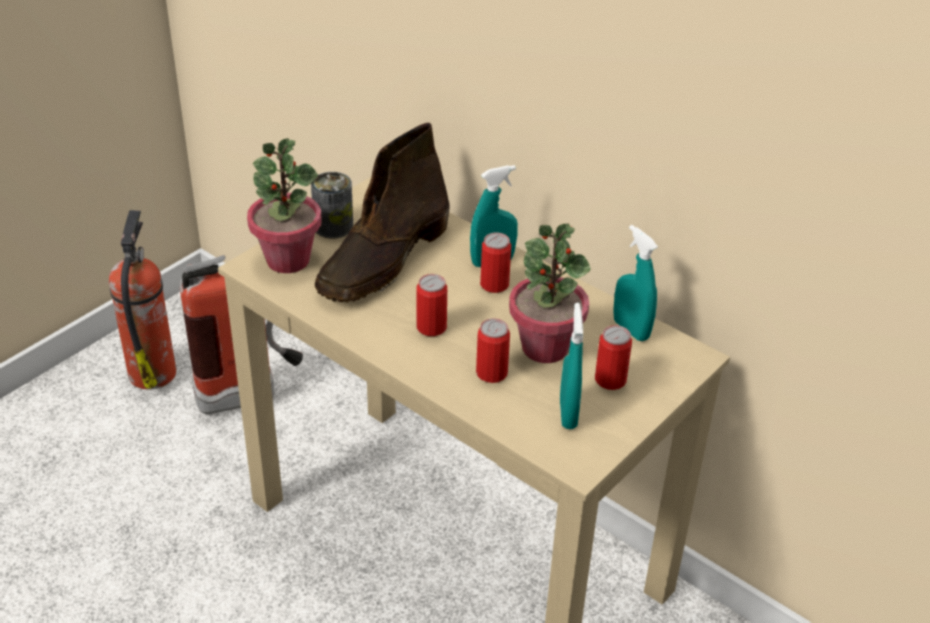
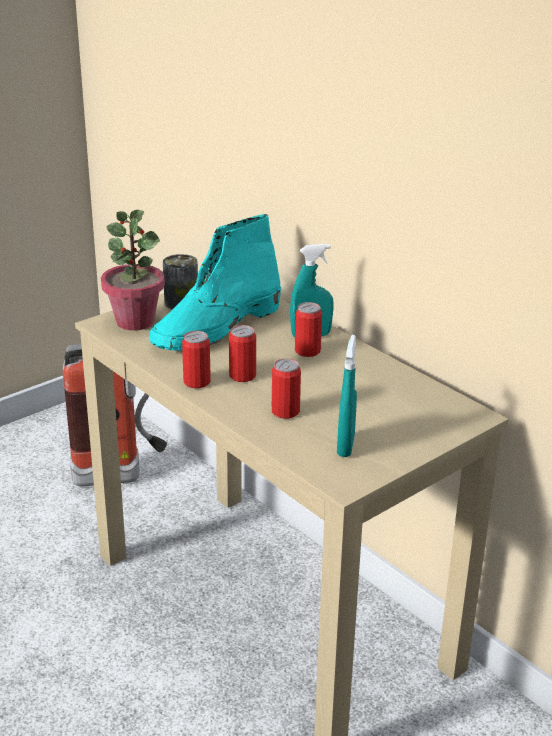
camera: 10 degrees right, 10 degrees down
(153, 371) = (43, 451): fire extinguisher -> none
(384, 260) = (216, 328): brown boot -> turquoise boot
(545, 347) = (339, 397): potted plant -> none
(610, 380) = (391, 425): can -> can (197, 382)
(631, 329) = (421, 391): turquoise spray bottle -> none

